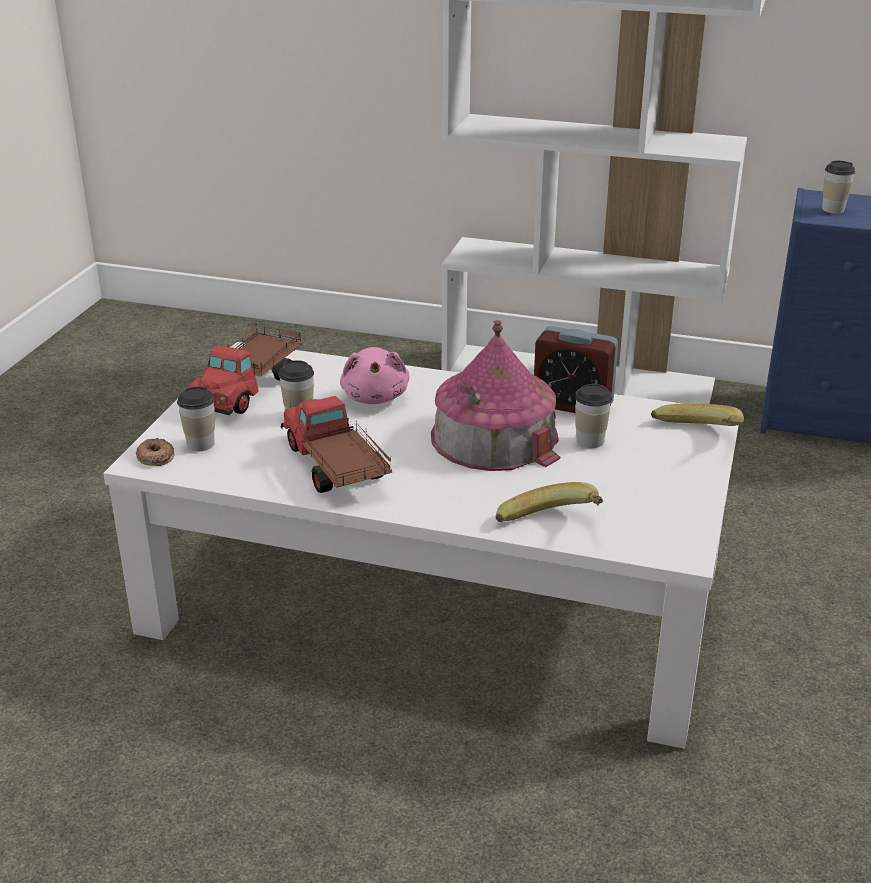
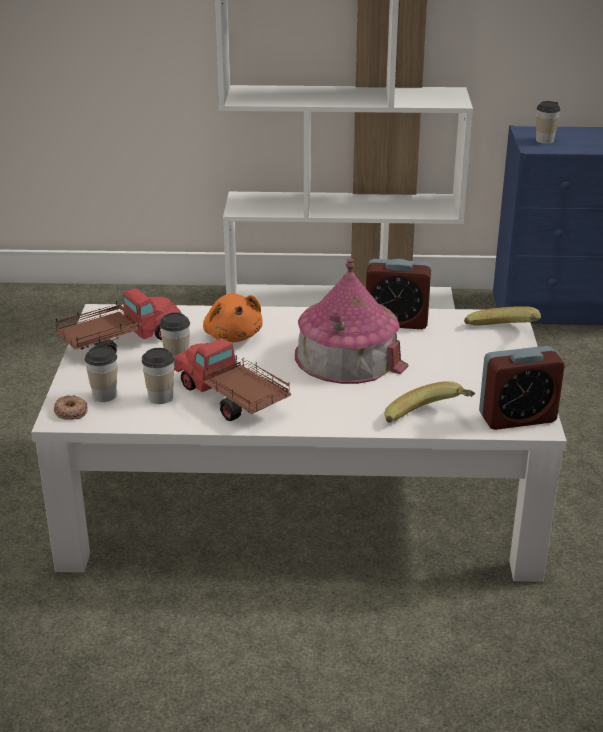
camera: 15 degrees left, 0 degrees up
(248, 388) = (120, 342): toy truck -> toy truck turned 135 degrees counterclockwise
(375, 397) = (233, 335): pink plush toy -> orange plush toy
(590, 441) = (424, 348): cup -> cup (160, 397)
(662, 540) = (517, 418): none -> alarm clock

